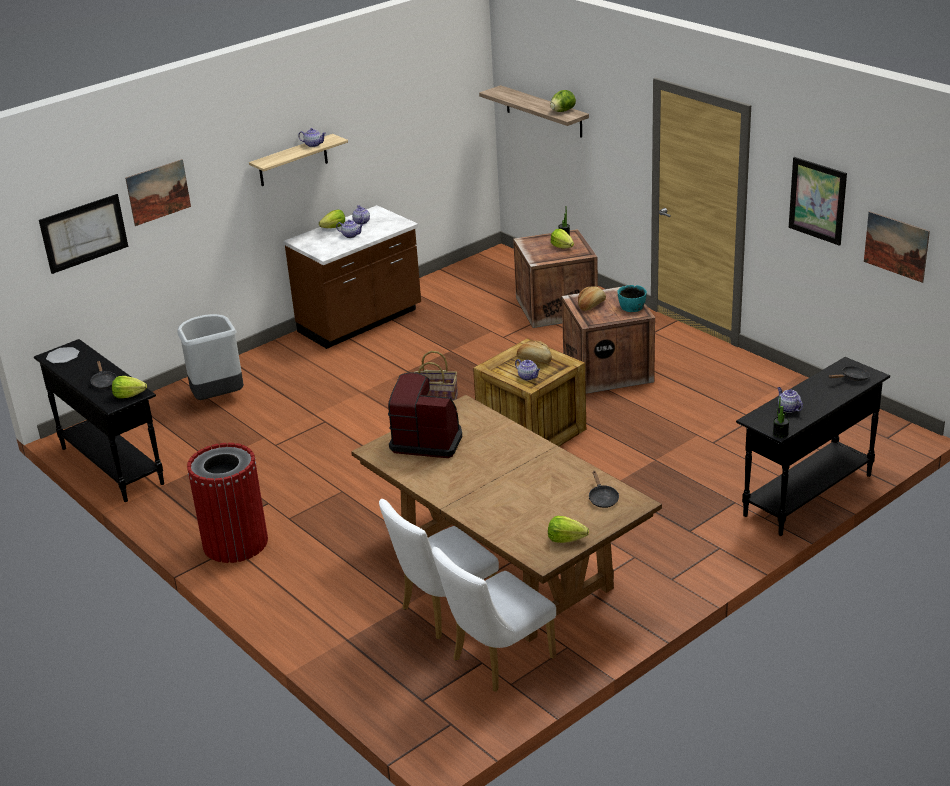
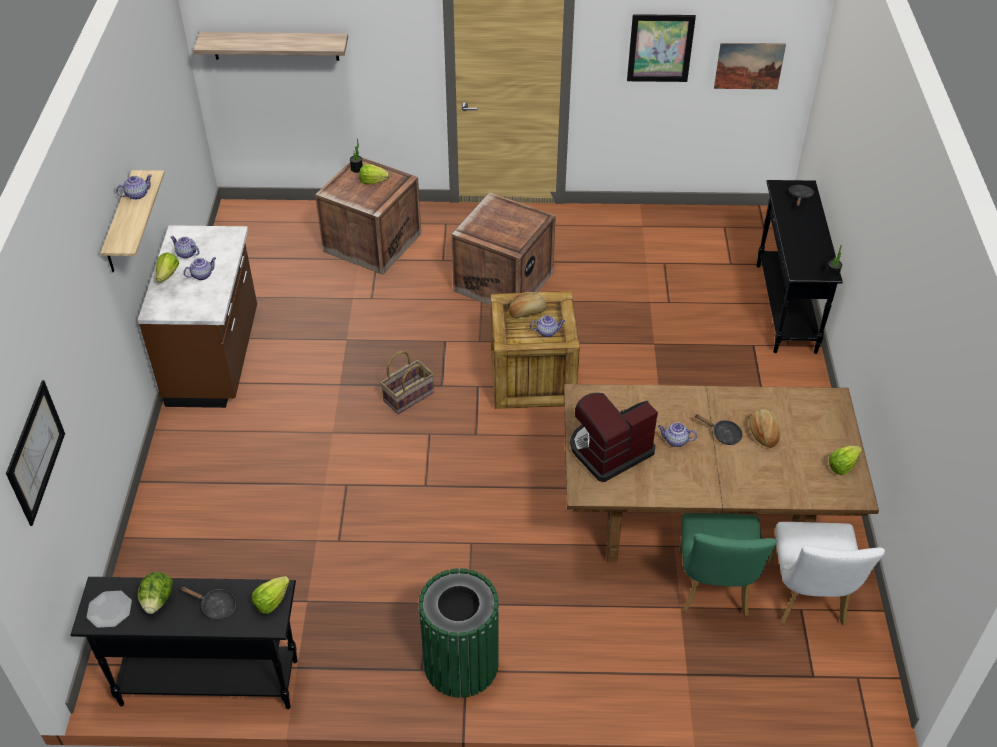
camera: 50 degrees left, 15 degrees up
(158, 192) = (63, 348): picture -> none
(217, 397) = (198, 531): grey trash can -> none
(235, 543) = (461, 664): red trash can -> green trash can
(443, 611) = (714, 589): white chair -> green chair
(562, 111) = (318, 40): lettuce -> lettuce (157, 600)
(591, 305) = (490, 230): bread -> bread (763, 433)
(602, 498) = (808, 411): black frying pan -> black frying pan (723, 434)
(632, 307) = (524, 214): turquoise bowl -> none
(788, 408) = (804, 249): teapot -> teapot (675, 441)

